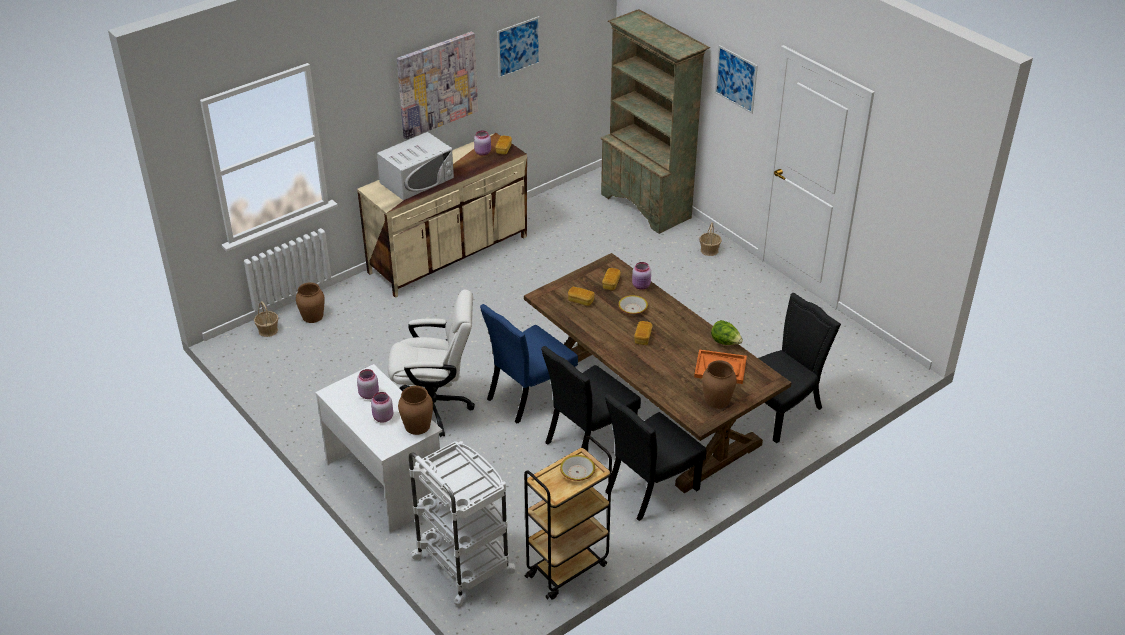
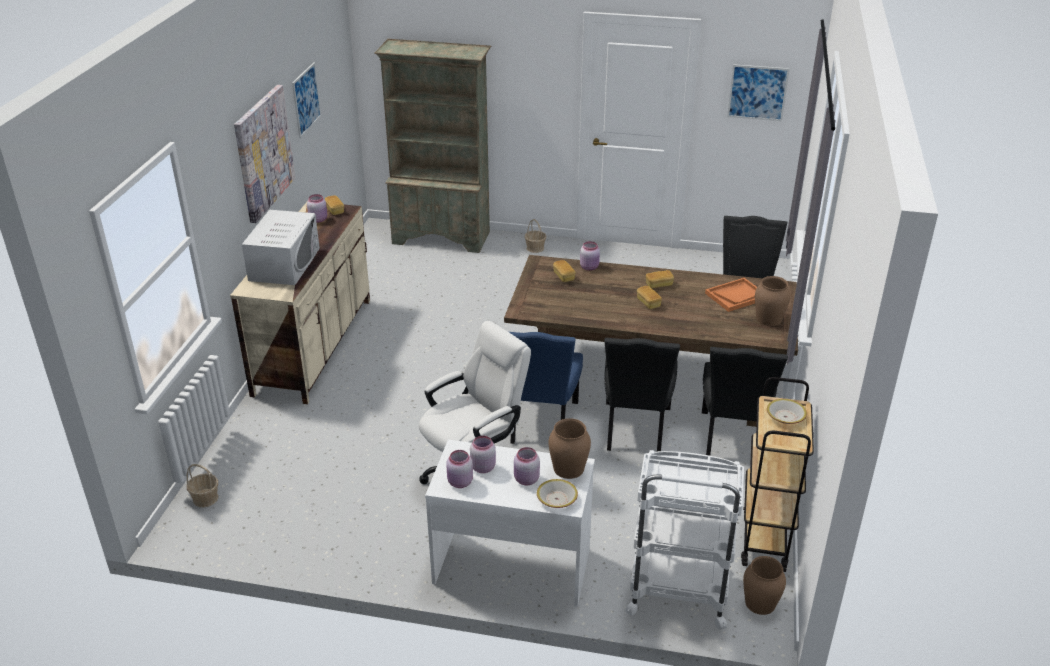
camera: 40 degrees left, 5 degrees down
(312, 316) = (239, 461): brown vase -> brown vase (760, 603)
(343, 396) = (460, 482): none -> pink jar
(581, 301) = (559, 299): bread -> bread (659, 284)
(632, 309) = (608, 286): bowl -> bowl (556, 499)
(725, 342) = (712, 277): lettuce -> none
(736, 79) = (528, 67): picture -> picture (757, 92)

